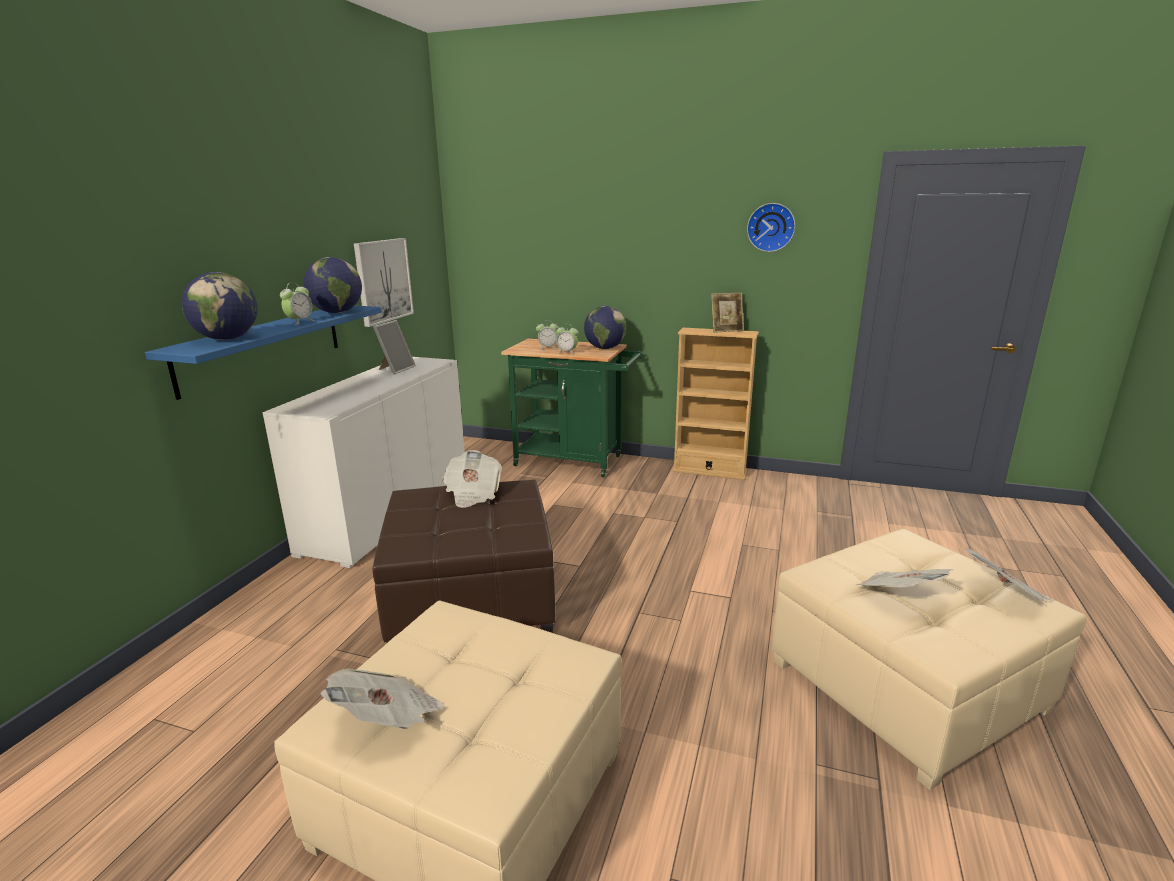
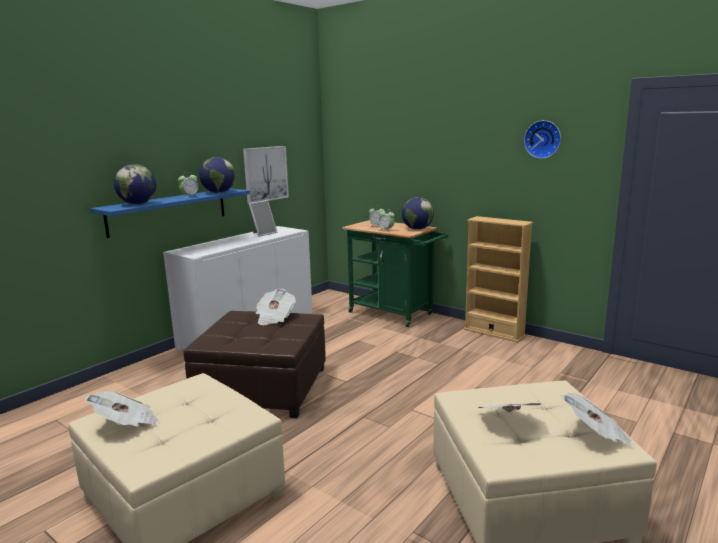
camera: 20 degrees right, 5 degrees down
(726, 330) = (506, 220): picture frame -> none

